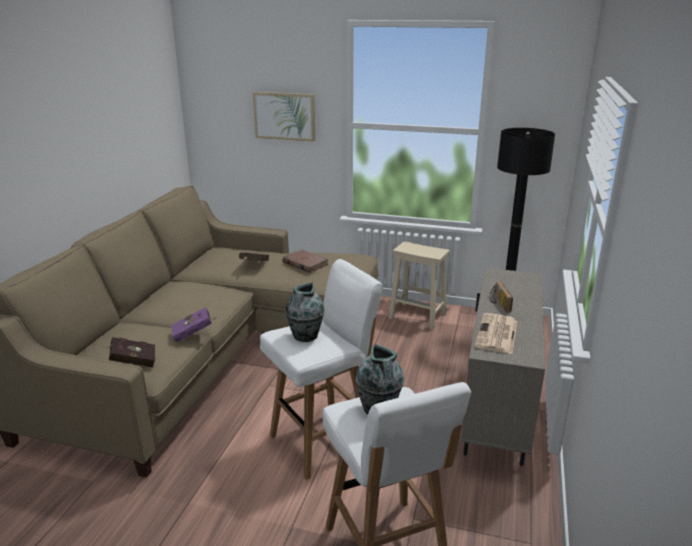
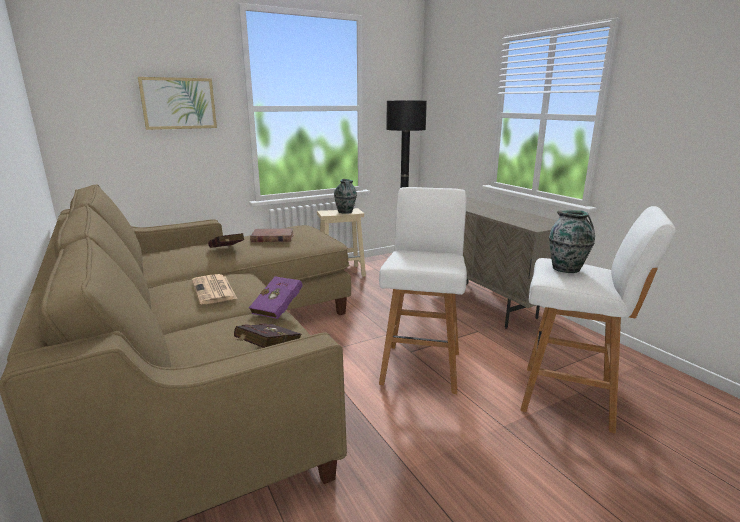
camera: 45 degrees left, 5 degrees down
(305, 336) = (423, 257): vase -> vase (345, 212)
(497, 334) = (519, 220): newspaper -> newspaper (214, 290)
(498, 303) = (480, 210): radio -> none

